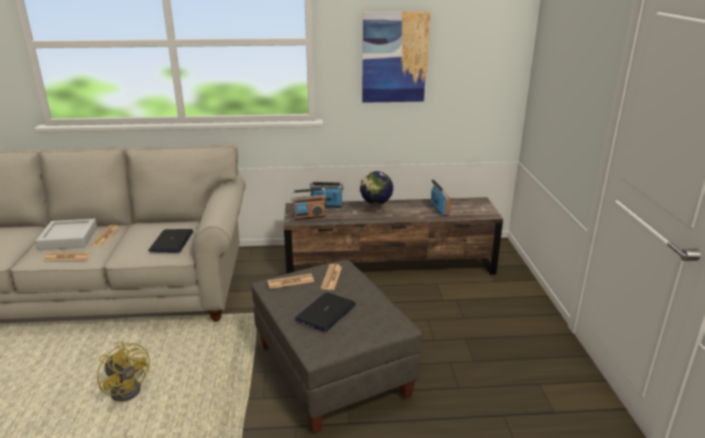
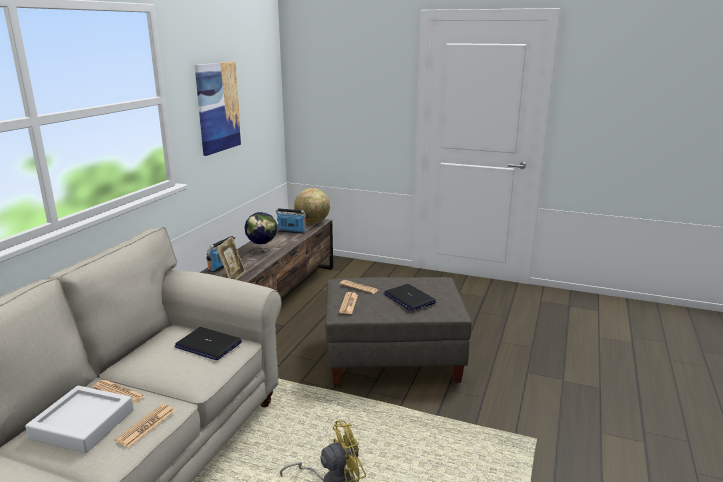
camera: 65 degrees left, 5 degrees down
(309, 216) = (233, 277): radio -> picture frame
(478, 212) = (312, 222): none -> globe

